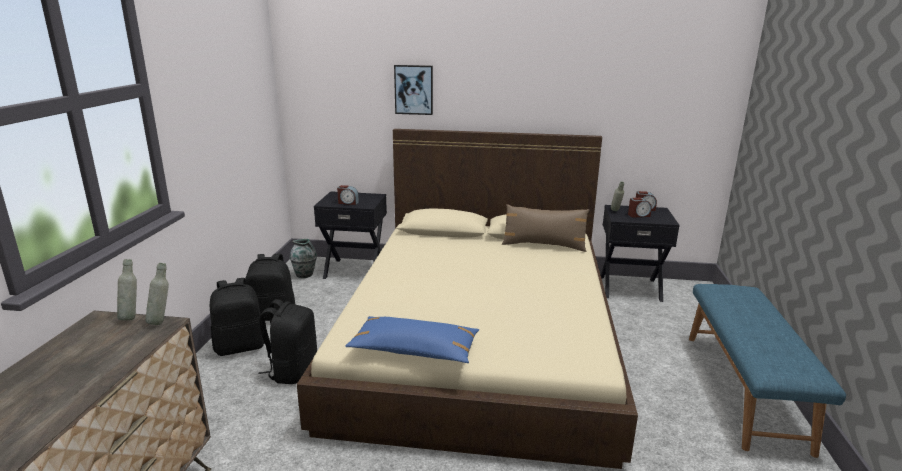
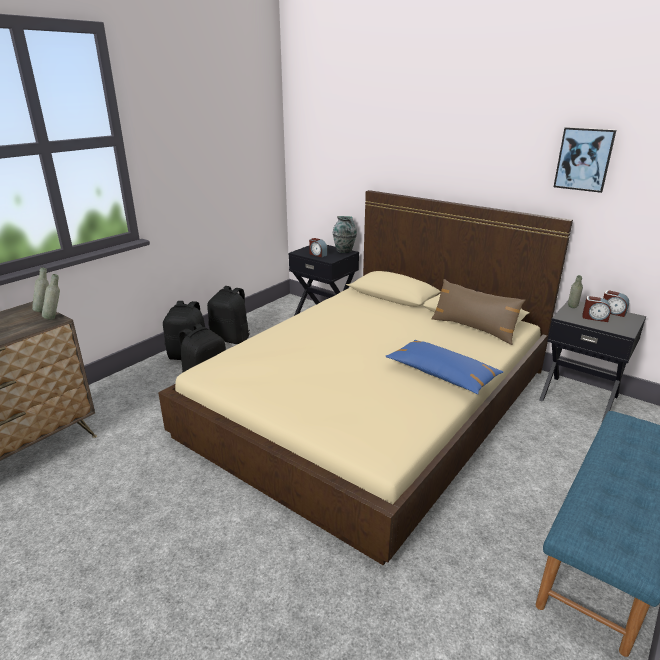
camera: 30 degrees right, 5 degrees up
(305, 275) = (283, 311): vase -> vase (344, 251)
(414, 89) = (389, 153): picture -> picture (584, 159)
(414, 350) = (247, 391): blue pillow -> blue pillow (441, 374)

